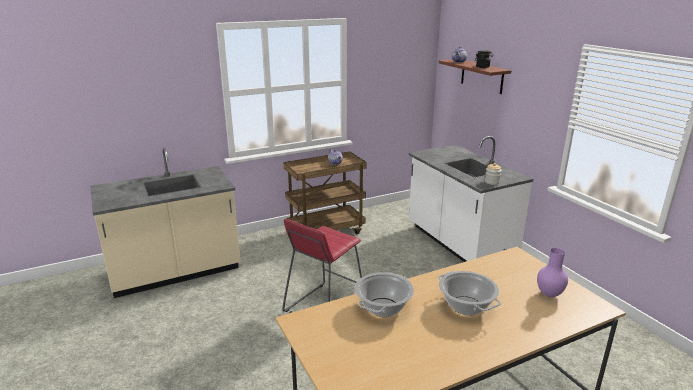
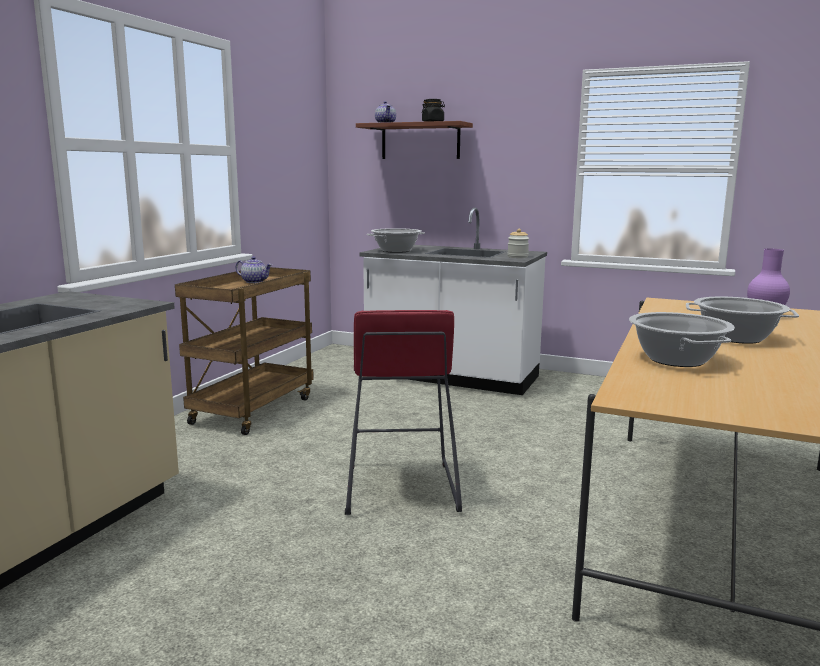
camera: 40 degrees left, 10 degrees down
(433, 155) = (396, 250): none -> cooking pot

